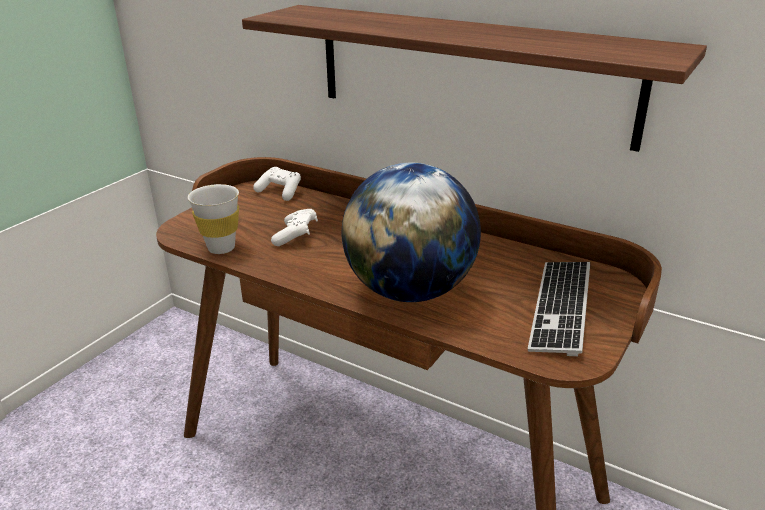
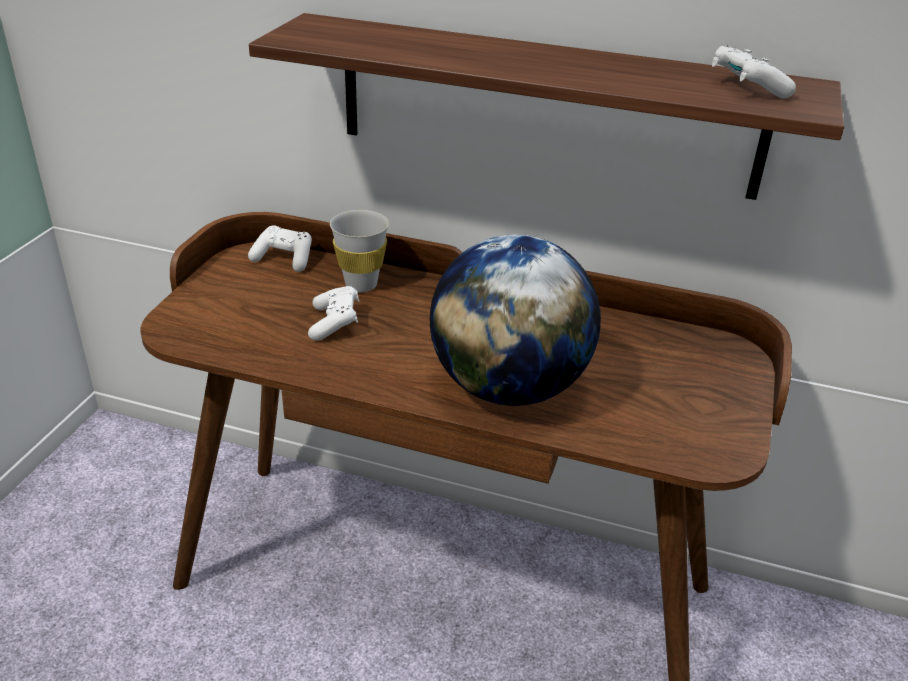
camera: 15 degrees left, 5 degrees up
(221, 248) = (243, 350): white cup -> white cup (361, 285)
(560, 308) = (686, 391): keyboard -> none
(614, 47) = (746, 88): none -> white game controller

